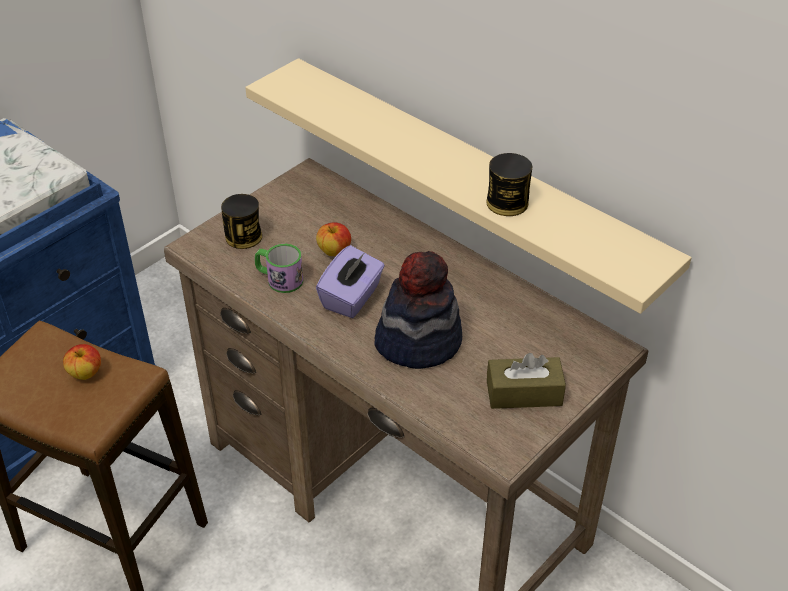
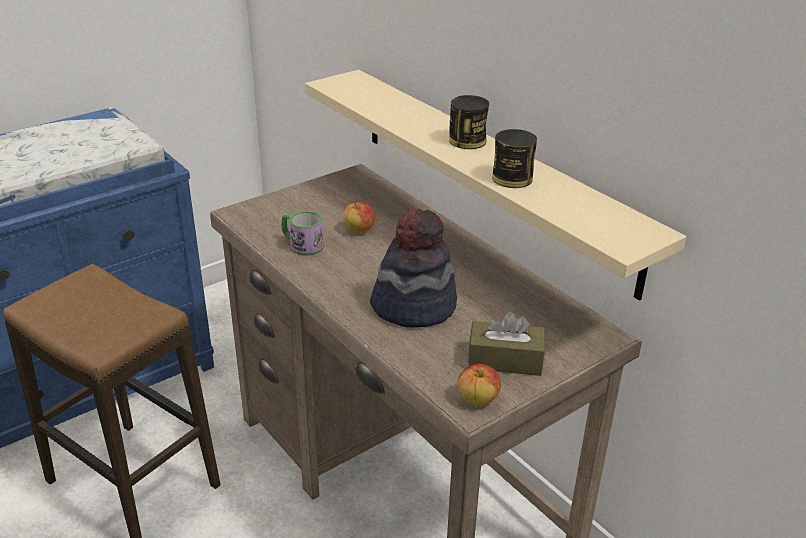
camera: 10 degrees right, 10 degrees down
(85, 373) = (114, 307): apple -> apple (478, 399)
(243, 237) = (282, 211): can -> can (467, 141)
(352, 298) = (363, 266): purple tissue box -> none

